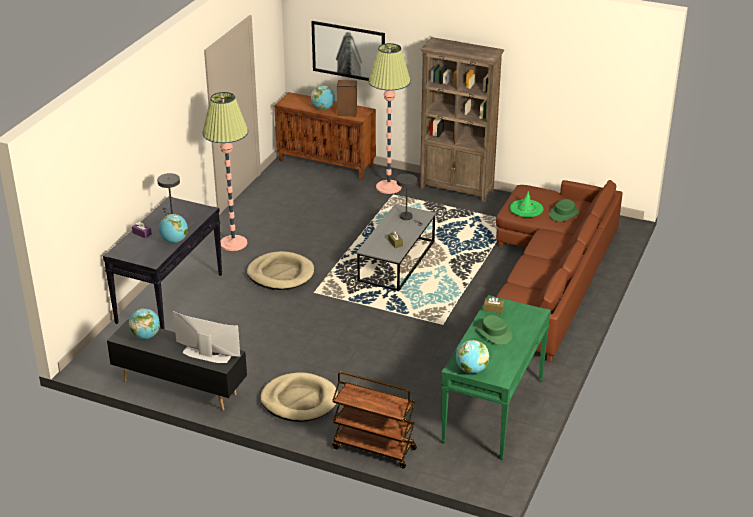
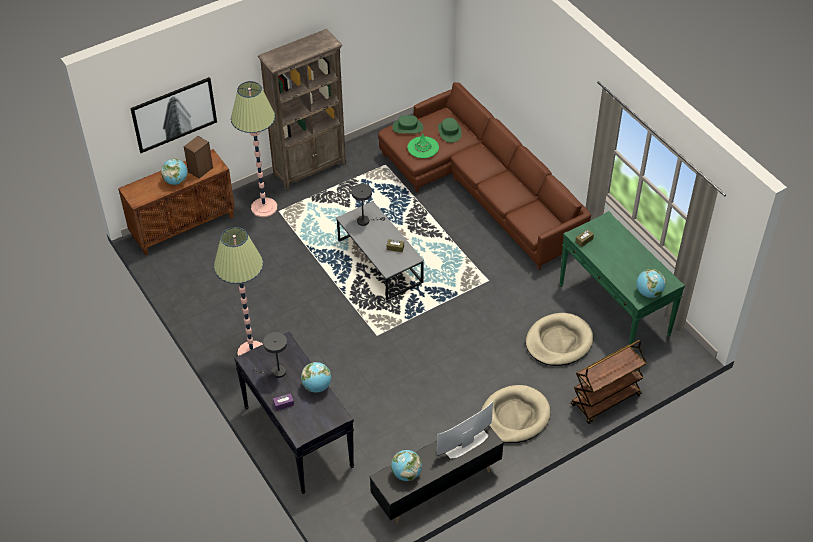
camera: 55 degrees left, 15 degrees up
(280, 274) = (330, 343): beige dog bed -> beige dog bed (558, 342)
(494, 333) = (614, 256): green hat -> green hat (408, 127)

